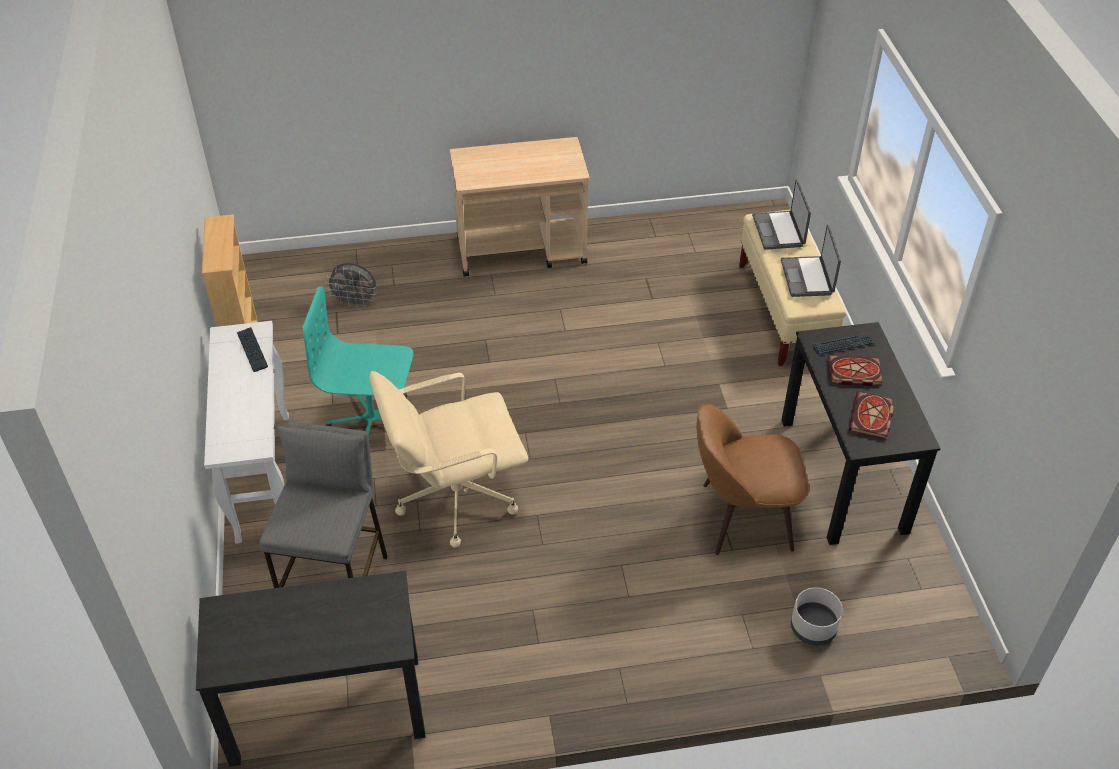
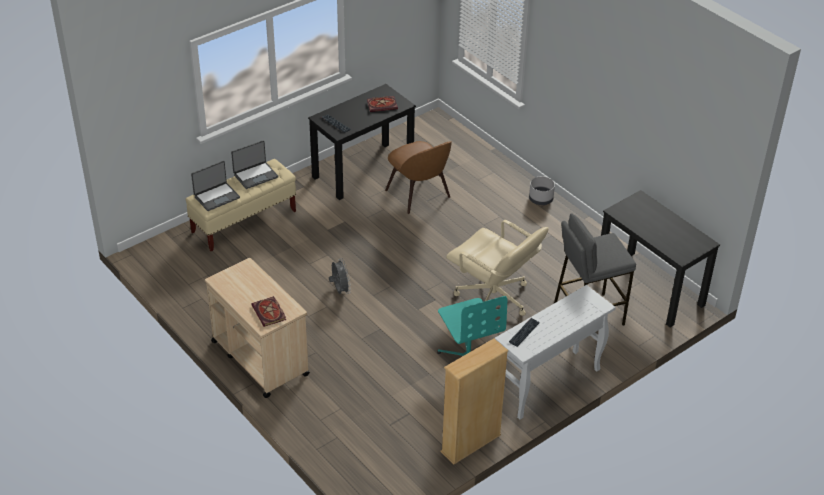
camera: 120 degrees left, 5 degrees down
(355, 302) = (373, 419): grey fan -> grey fan (340, 290)
(812, 628) = (467, 158): grey planter -> grey planter (541, 199)
(853, 373) = (355, 116): book -> book (270, 313)

